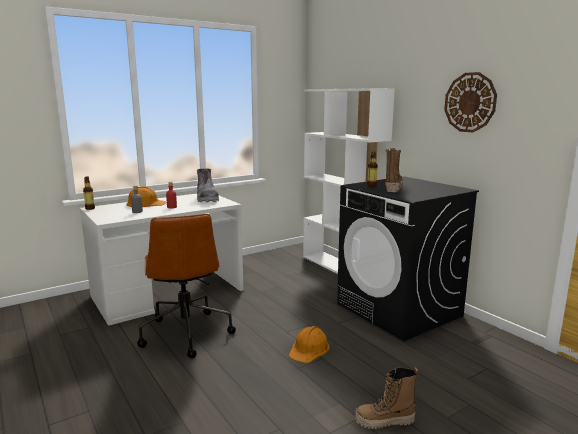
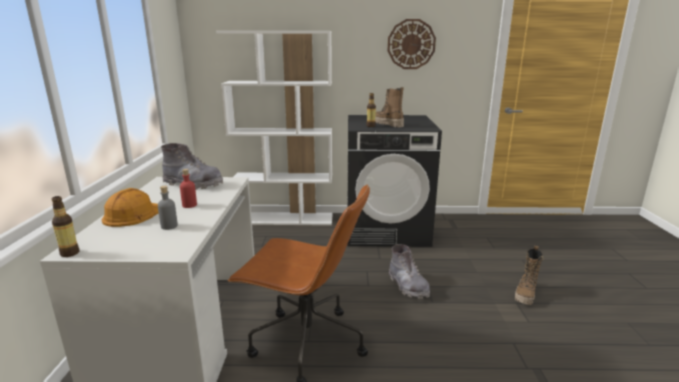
camera: 55 degrees left, 5 degrees up
(309, 349) = (408, 286): orange hard hat -> grey boot

